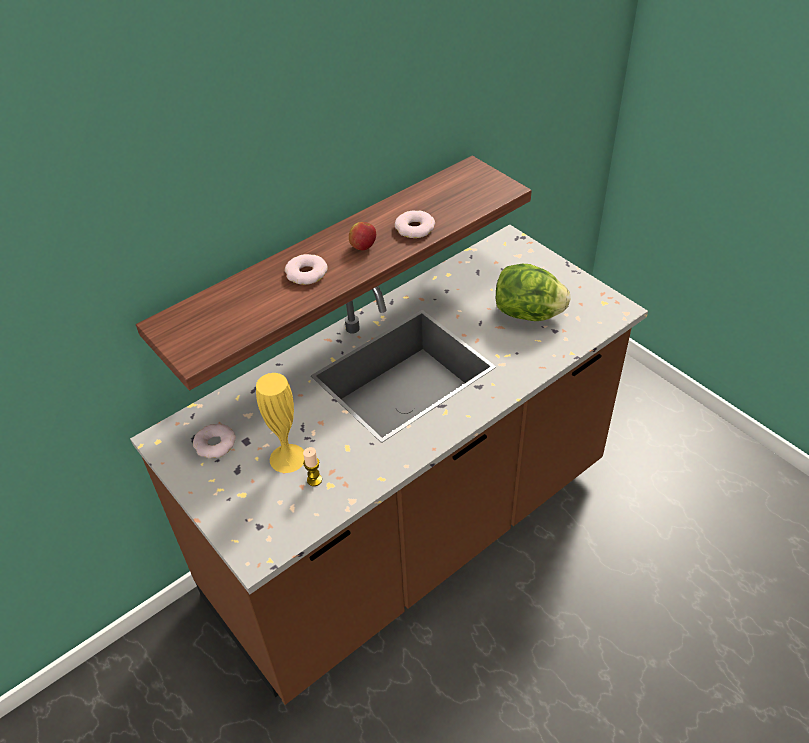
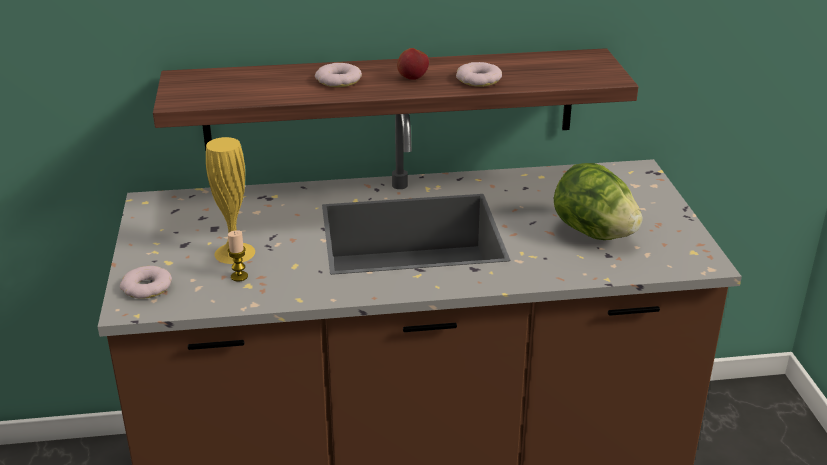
camera: 30 degrees right, 15 degrees down
(215, 444) = (187, 221): donut -> donut (147, 287)

